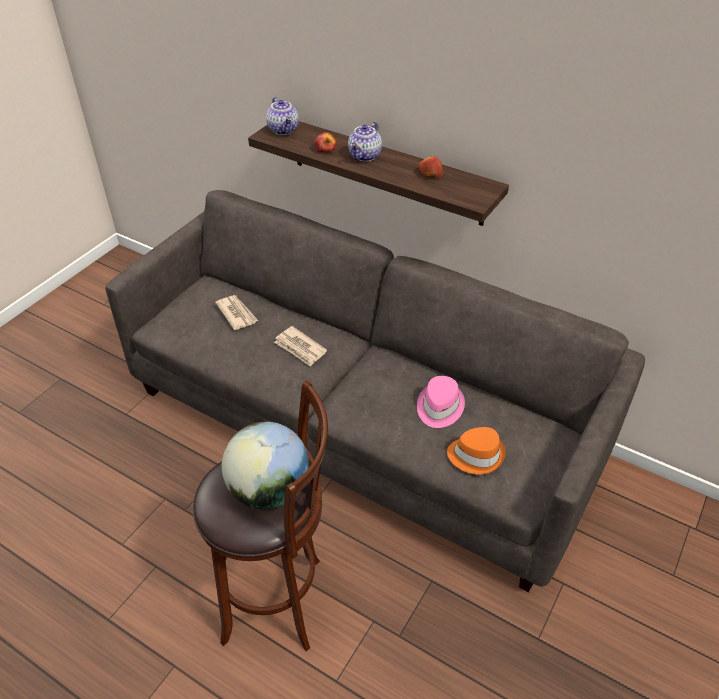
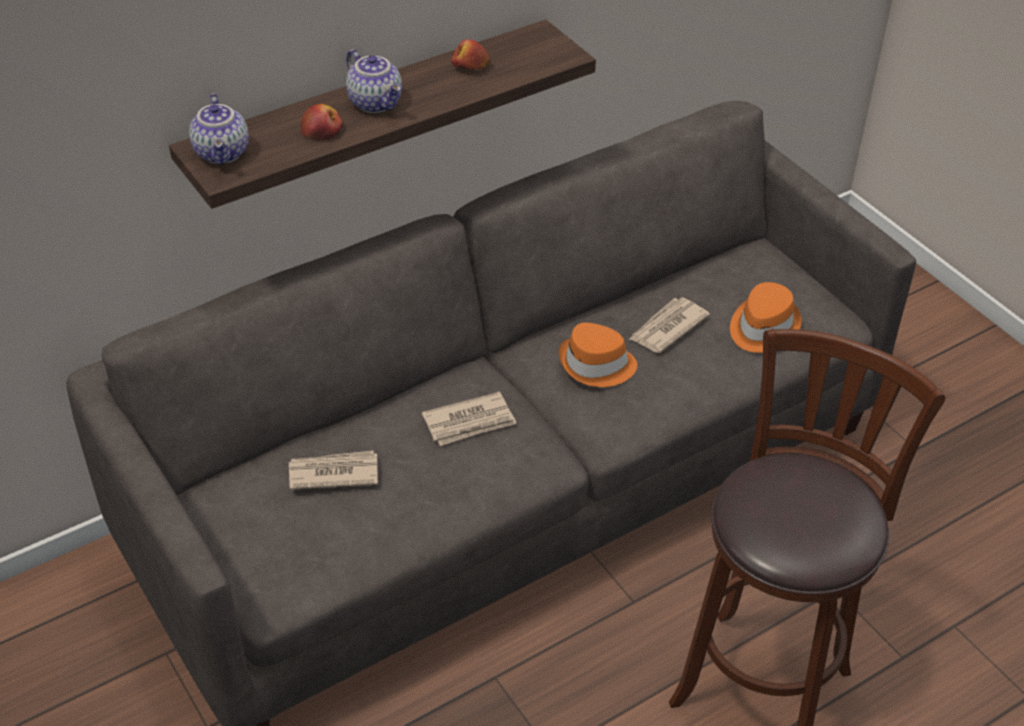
camera: 65 degrees left, 0 degrees up
(269, 490) = (808, 490): globe -> none
(284, 130) = (223, 153): teapot -> teapot turned 75 degrees clockwise
(382, 385) = (596, 365): none -> orange hat
(439, 407) = (667, 328): pink hat -> newspaper

